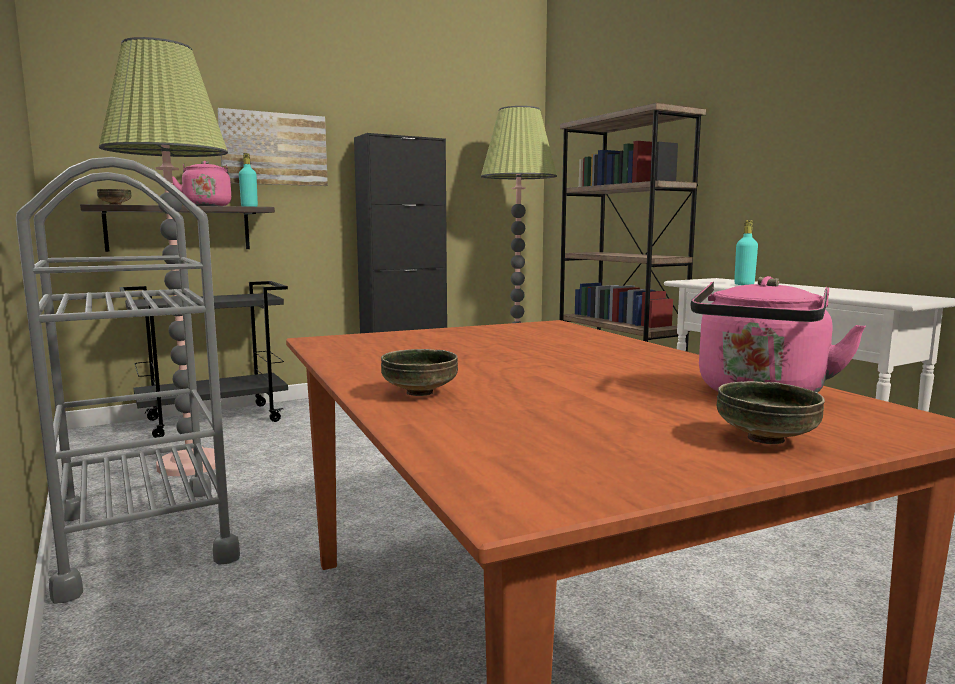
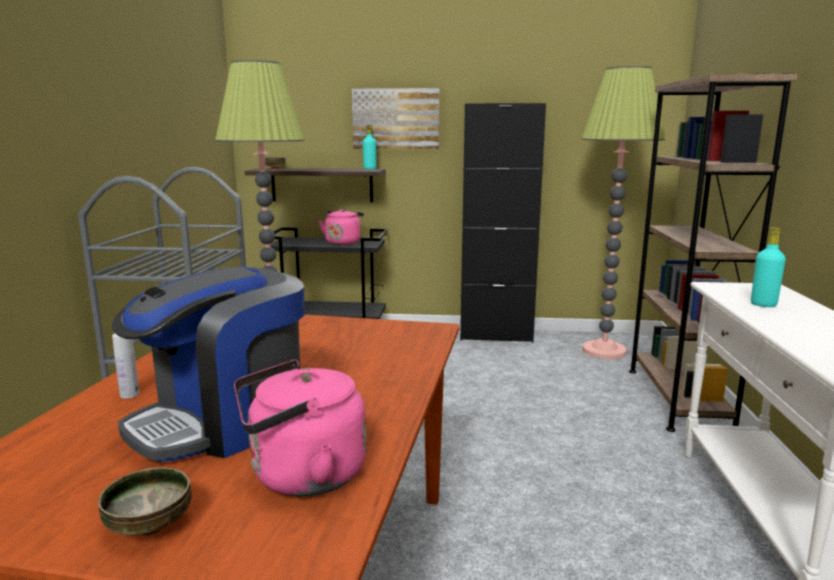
camera: 35 degrees right, 5 degrees up
(207, 206) = (335, 169): pink kettle -> pink kettle (343, 242)
(420, 393) = (129, 394): bowl -> white bottle
(585, 387) = (223, 421): none -> coffee machine

